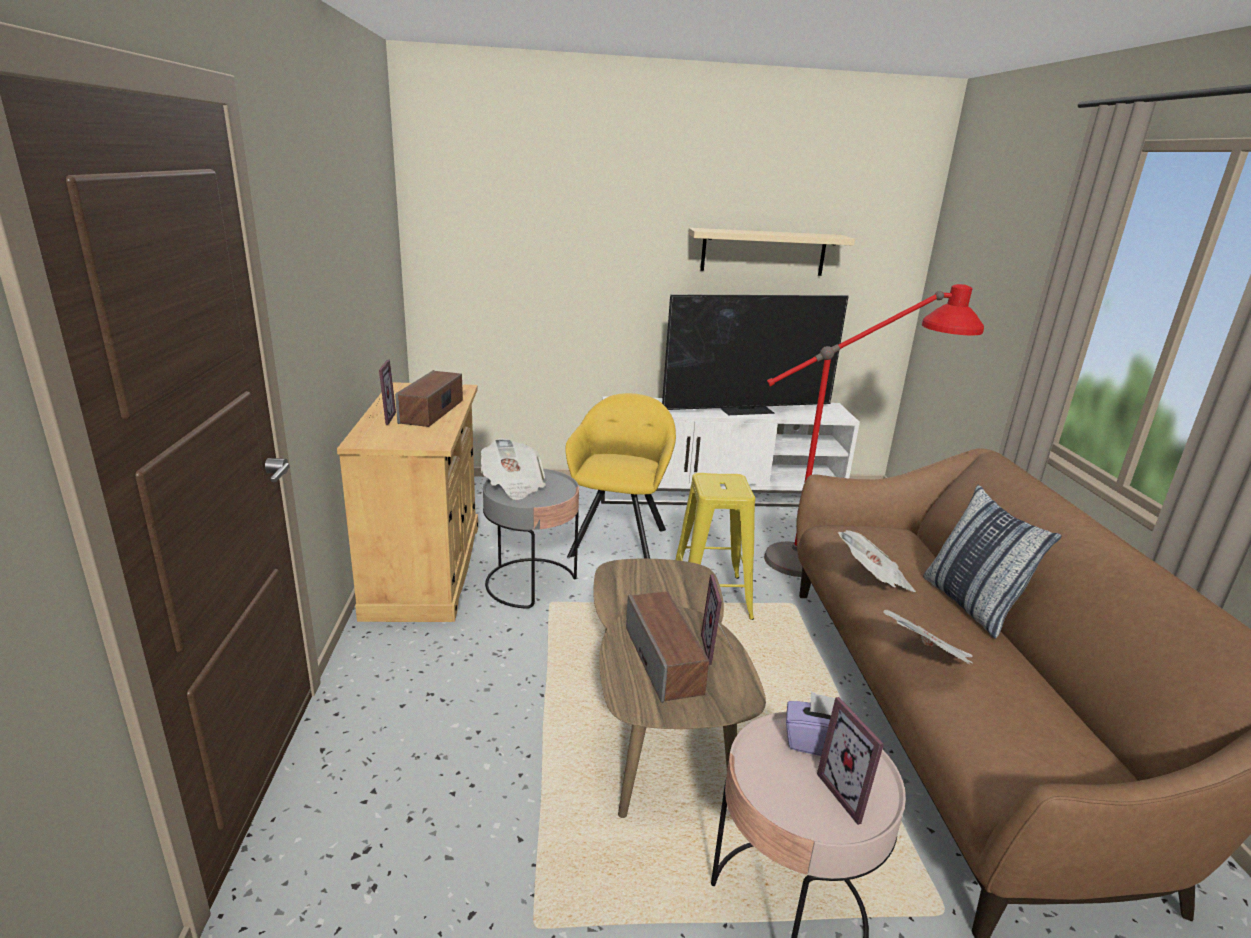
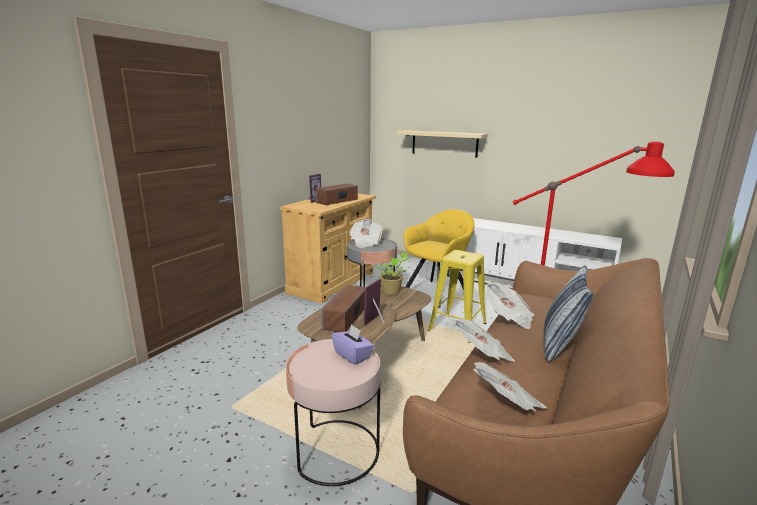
camera: 35 degrees right, 5 degrees down
(644, 575) = (392, 292): none -> potted plant
(747, 409) = (544, 232): television -> none
(763, 252) = (565, 132): beige shelf -> beige shelf (444, 143)
(852, 793) = (338, 375): picture frame -> none
(1046, 730) = (507, 404): none -> newspaper

